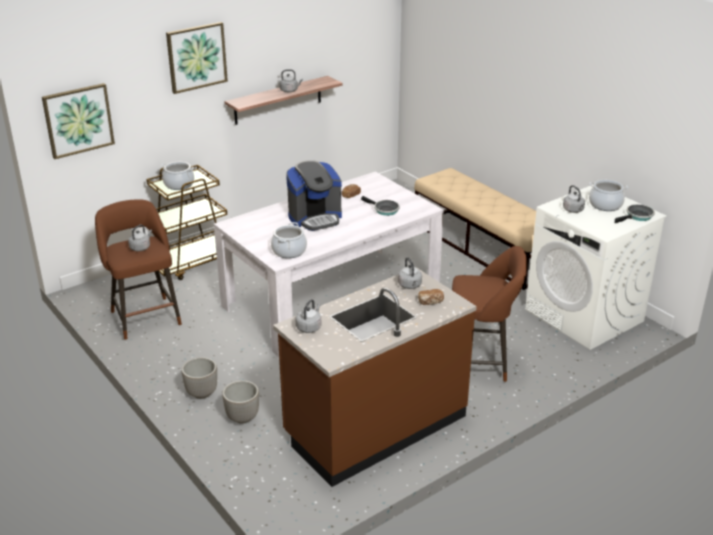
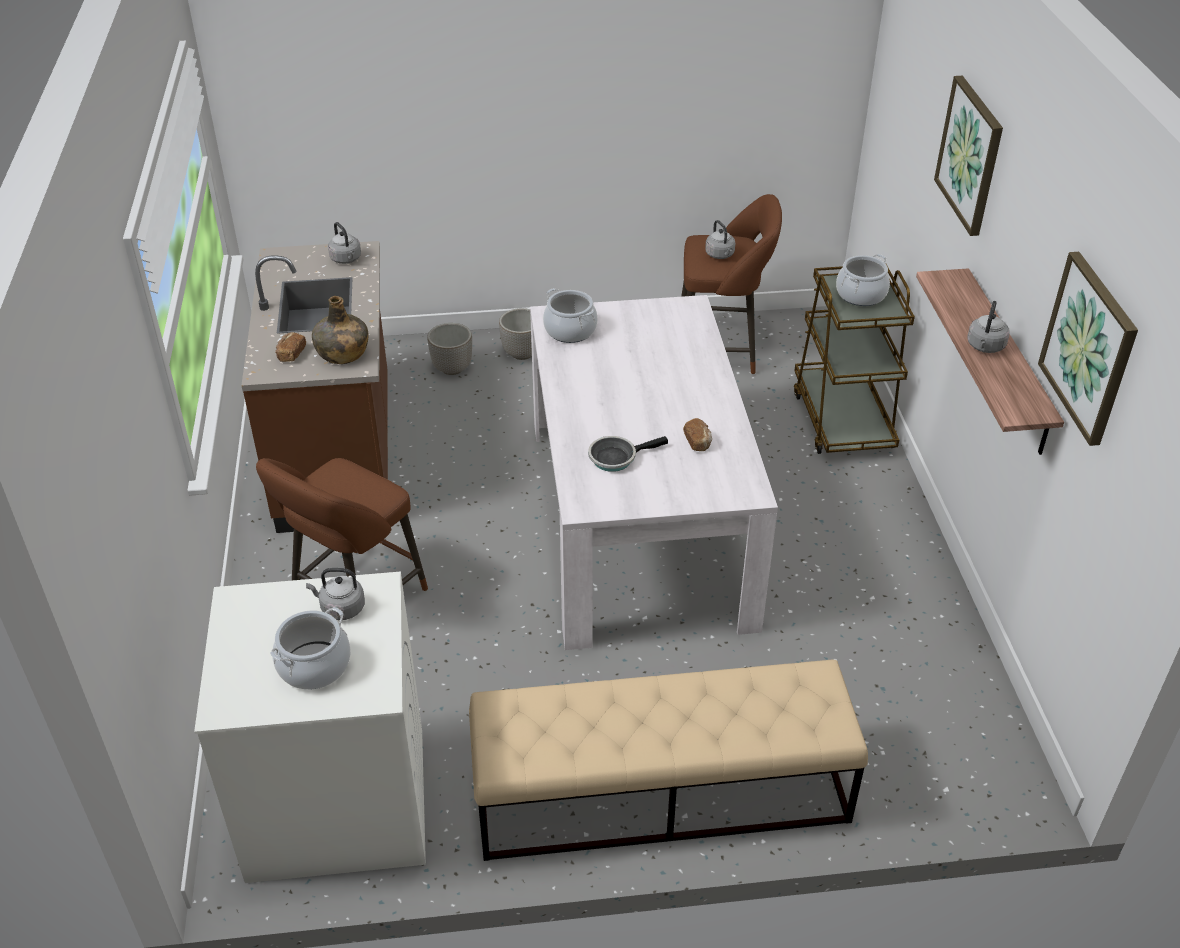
camera: 120 degrees right, 10 degrees up
(78, 120) = (889, 109): picture -> picture (1089, 347)
(315, 218) = (647, 381): coffee machine -> none
(410, 286) = (342, 353): grey kettle -> green bottle
(637, 216) = (234, 683): frying pan -> none

